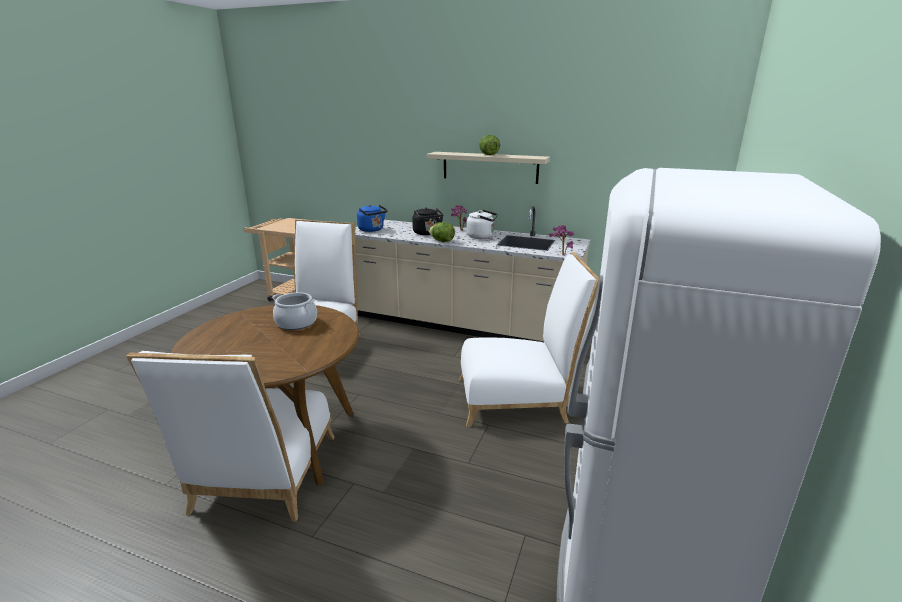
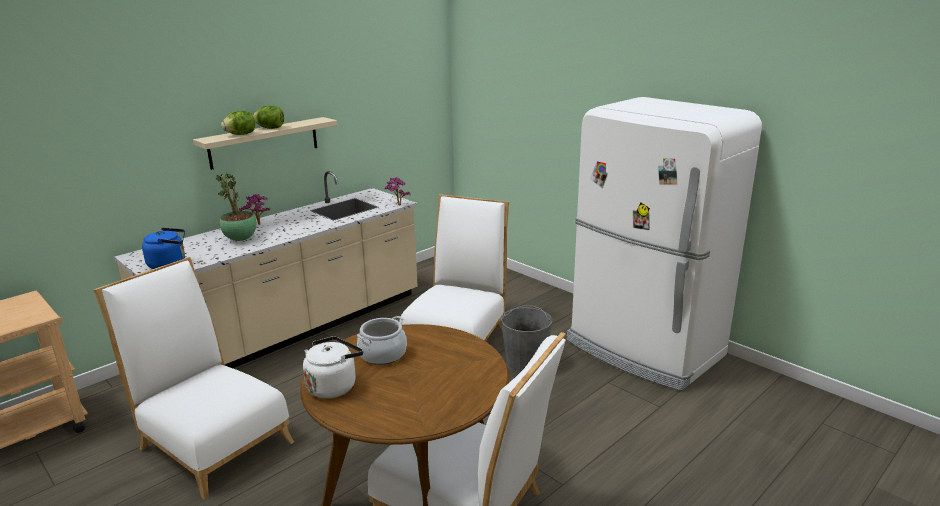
camera: 65 degrees left, 0 degrees up
(427, 233) = (240, 240): black kettle -> potted plant
(442, 241) = (282, 238): lettuce -> lettuce (241, 134)
(482, 237) = (297, 220): white kettle -> white kettle (334, 386)
(511, 455) = (525, 364): none -> grey bucket

